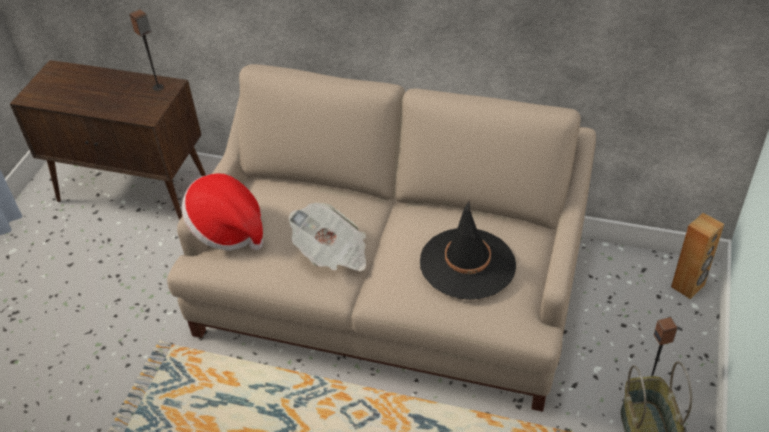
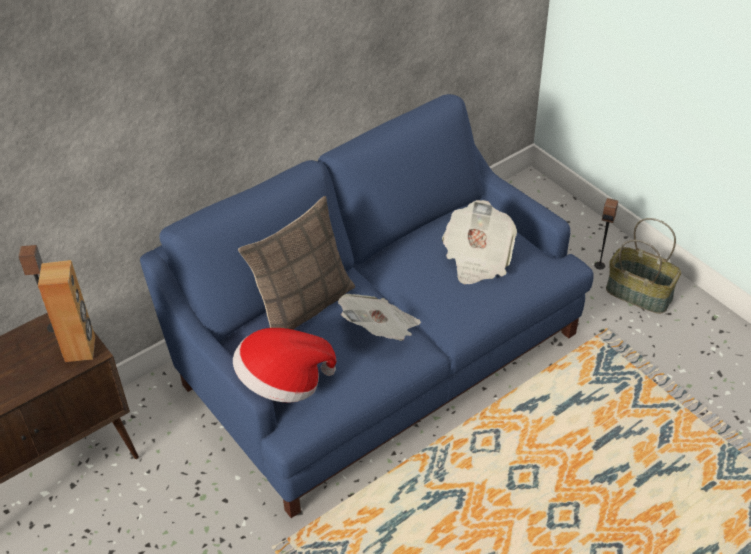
camera: 55 degrees left, 0 degrees up
(315, 195) = (303, 305): none -> pillow
(389, 289) = (376, 352): beige sofa -> blue sofa
(467, 263) = (477, 258): black hat -> newspaper
(688, 286) = (536, 194): brown speaker -> brown speaker (80, 349)

